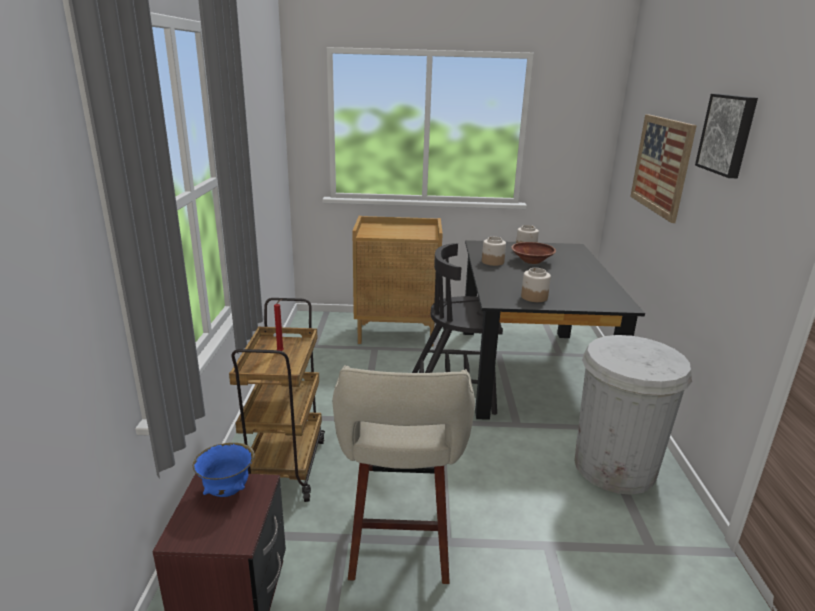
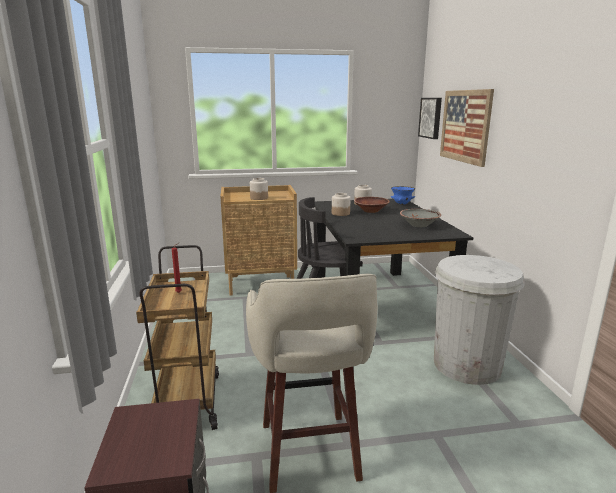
camera: 10 degrees left, 5 degrees down
(228, 491) = (151, 420): blue bowl -> blue bowl (402, 204)
(534, 297) = (384, 233): jar -> jar (259, 198)
(583, 288) = (419, 225): none -> grey bowl
(728, 134) = (524, 89): picture -> picture (431, 118)

